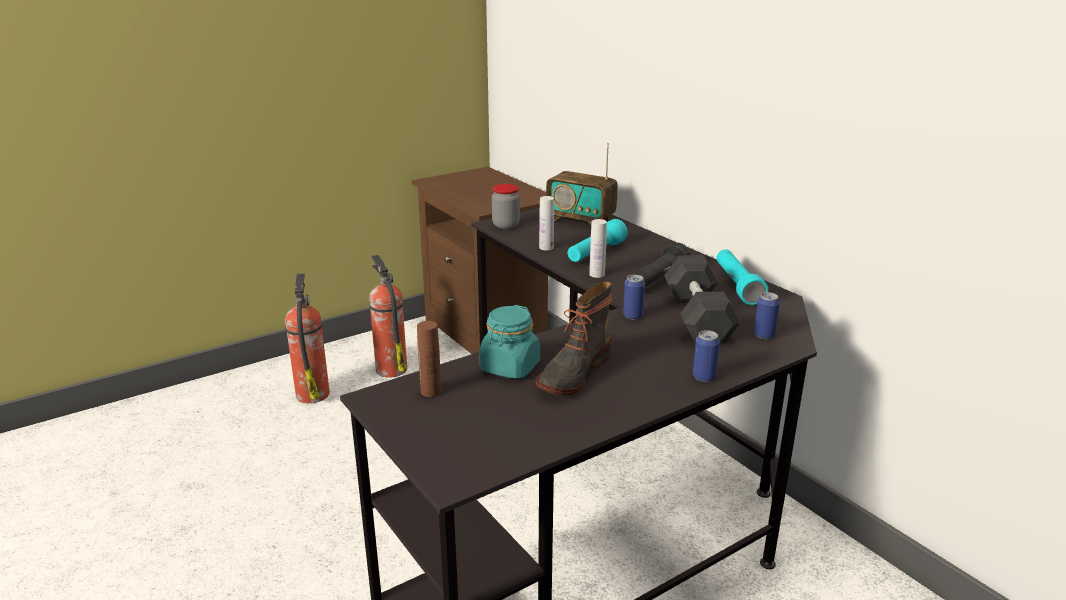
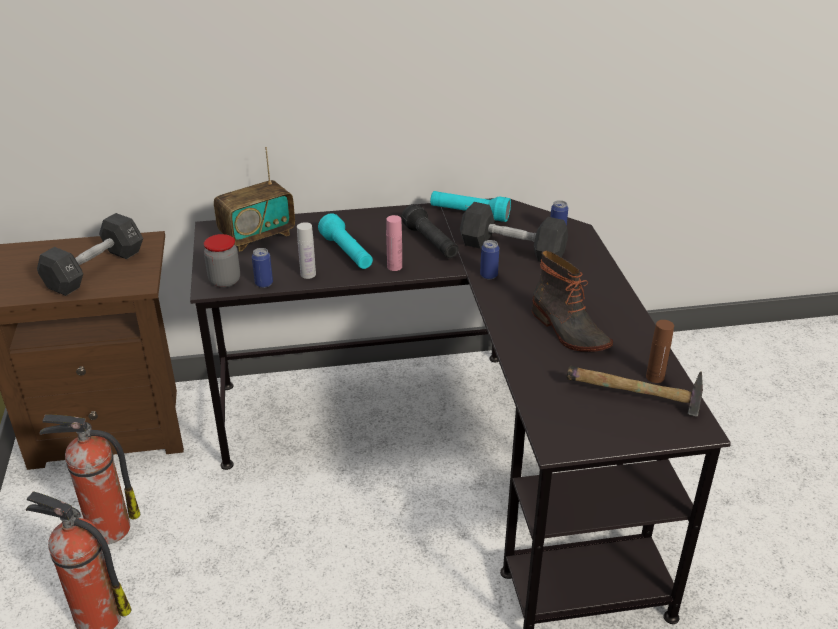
camera: 65 degrees left, 10 degrees up
(431, 391) = (561, 410): brown bottle -> brown bottle (655, 377)
(480, 431) = (636, 398): none -> hammer
(488, 195) = (95, 269): none -> black dumbbell
(510, 367) = (542, 359): turquoise jar -> none
(597, 274) = (394, 267): white bottle -> pink bottle
(703, 377) = (604, 278): can -> can (264, 283)

